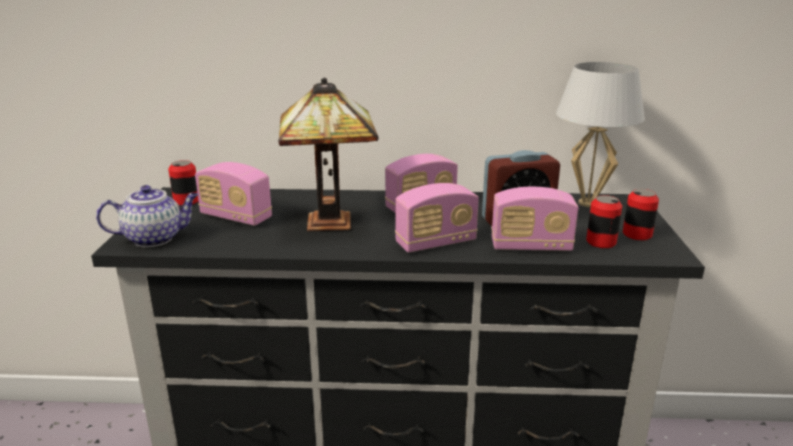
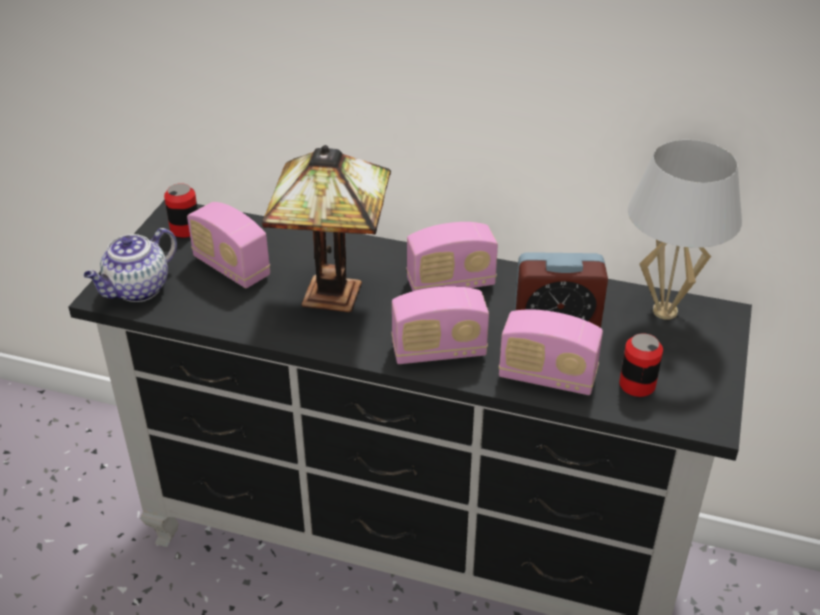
camera: 15 degrees right, 15 degrees up
(155, 238) = (137, 290): teapot -> teapot turned 135 degrees clockwise
(637, 234) = (691, 379): can -> none

